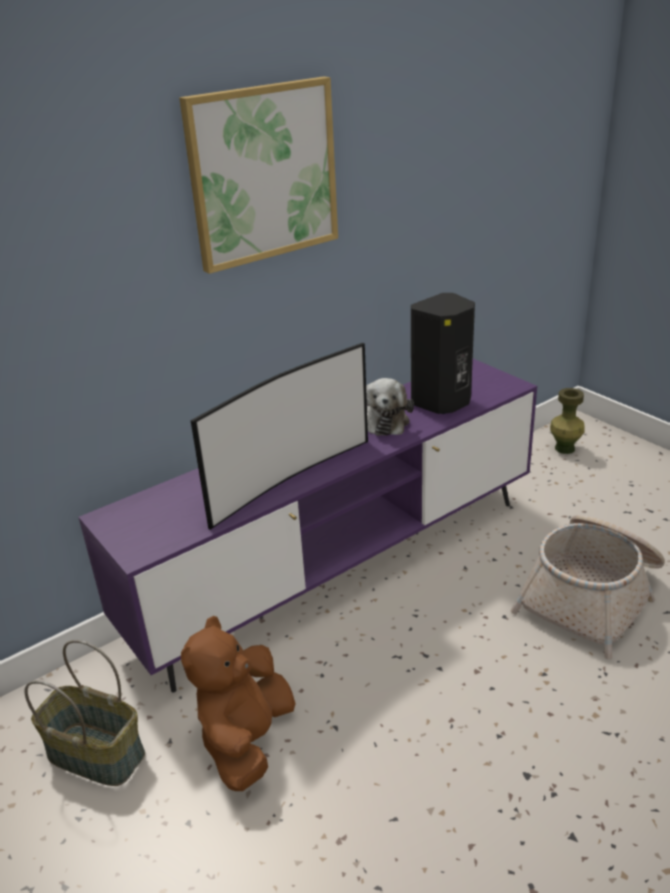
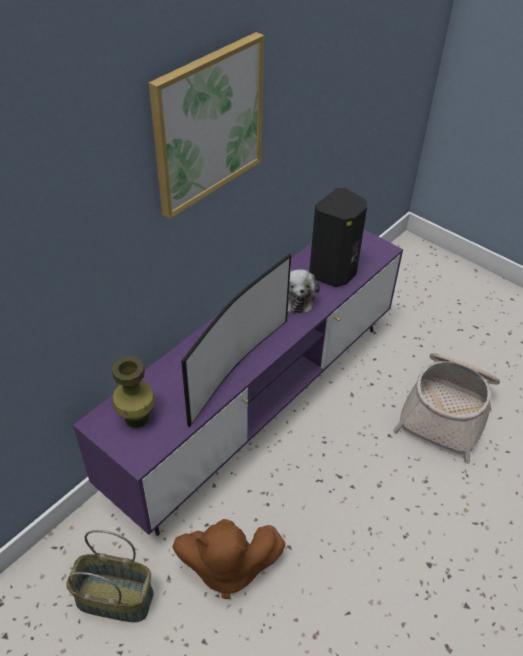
camera: 15 degrees left, 15 degrees up
(246, 740) = (227, 568): brown plush toy -> brown plush toy turned 90 degrees counterclockwise
(565, 448) = (404, 271): green vase -> green vase (137, 418)

